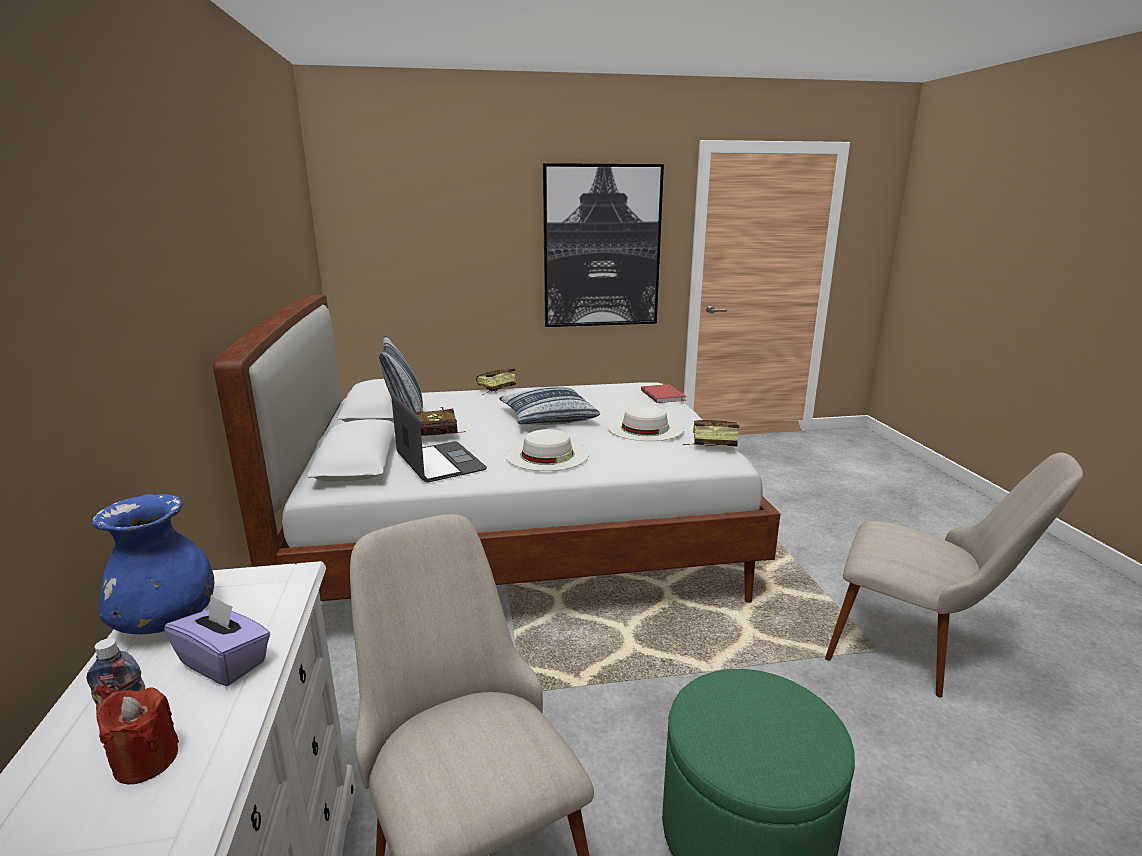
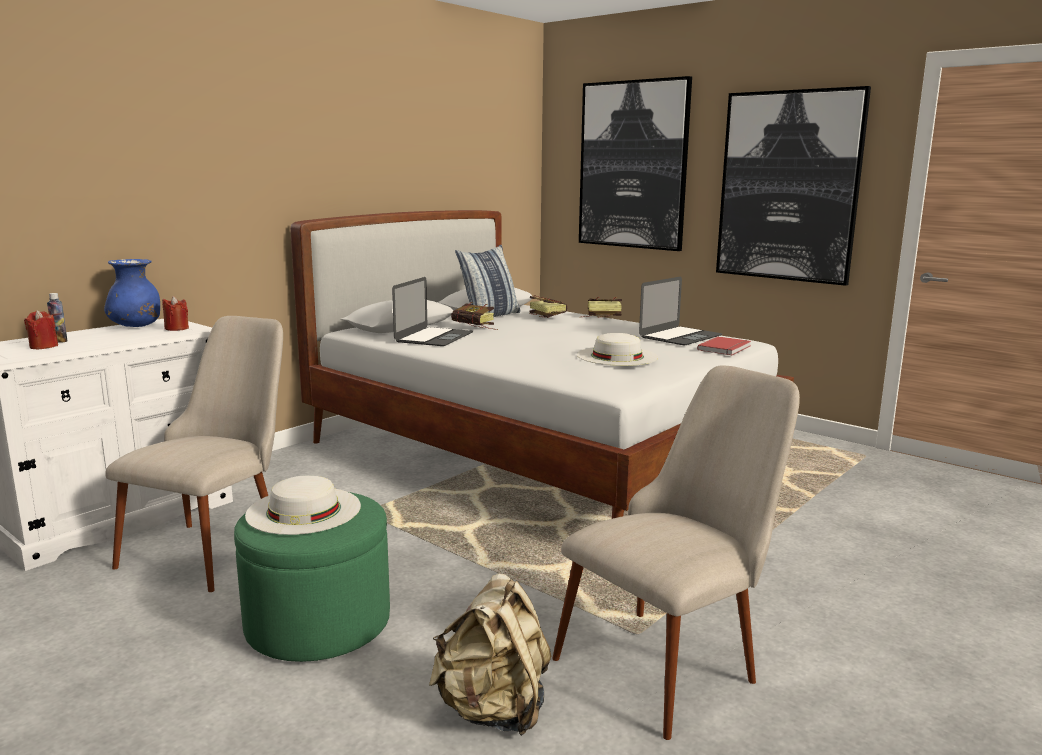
camera: 50 degrees right, 5 degrees down
(225, 662) = (114, 338): purple tissue box -> none
(255, 590) = (176, 328): none -> red candle
(441, 232) = (633, 165): none -> picture
(547, 454) = (500, 350): white hat -> white hat (304, 510)
(548, 417) = (576, 336): pillow -> none
(607, 393) = (680, 336): none -> laptop
(709, 443) = (631, 376): book -> book (545, 316)
(916, 651) = (674, 657): beige chair -> beige chair turned 120 degrees counterclockwise
(961, 778) = (494, 710): none -> beige backpack

